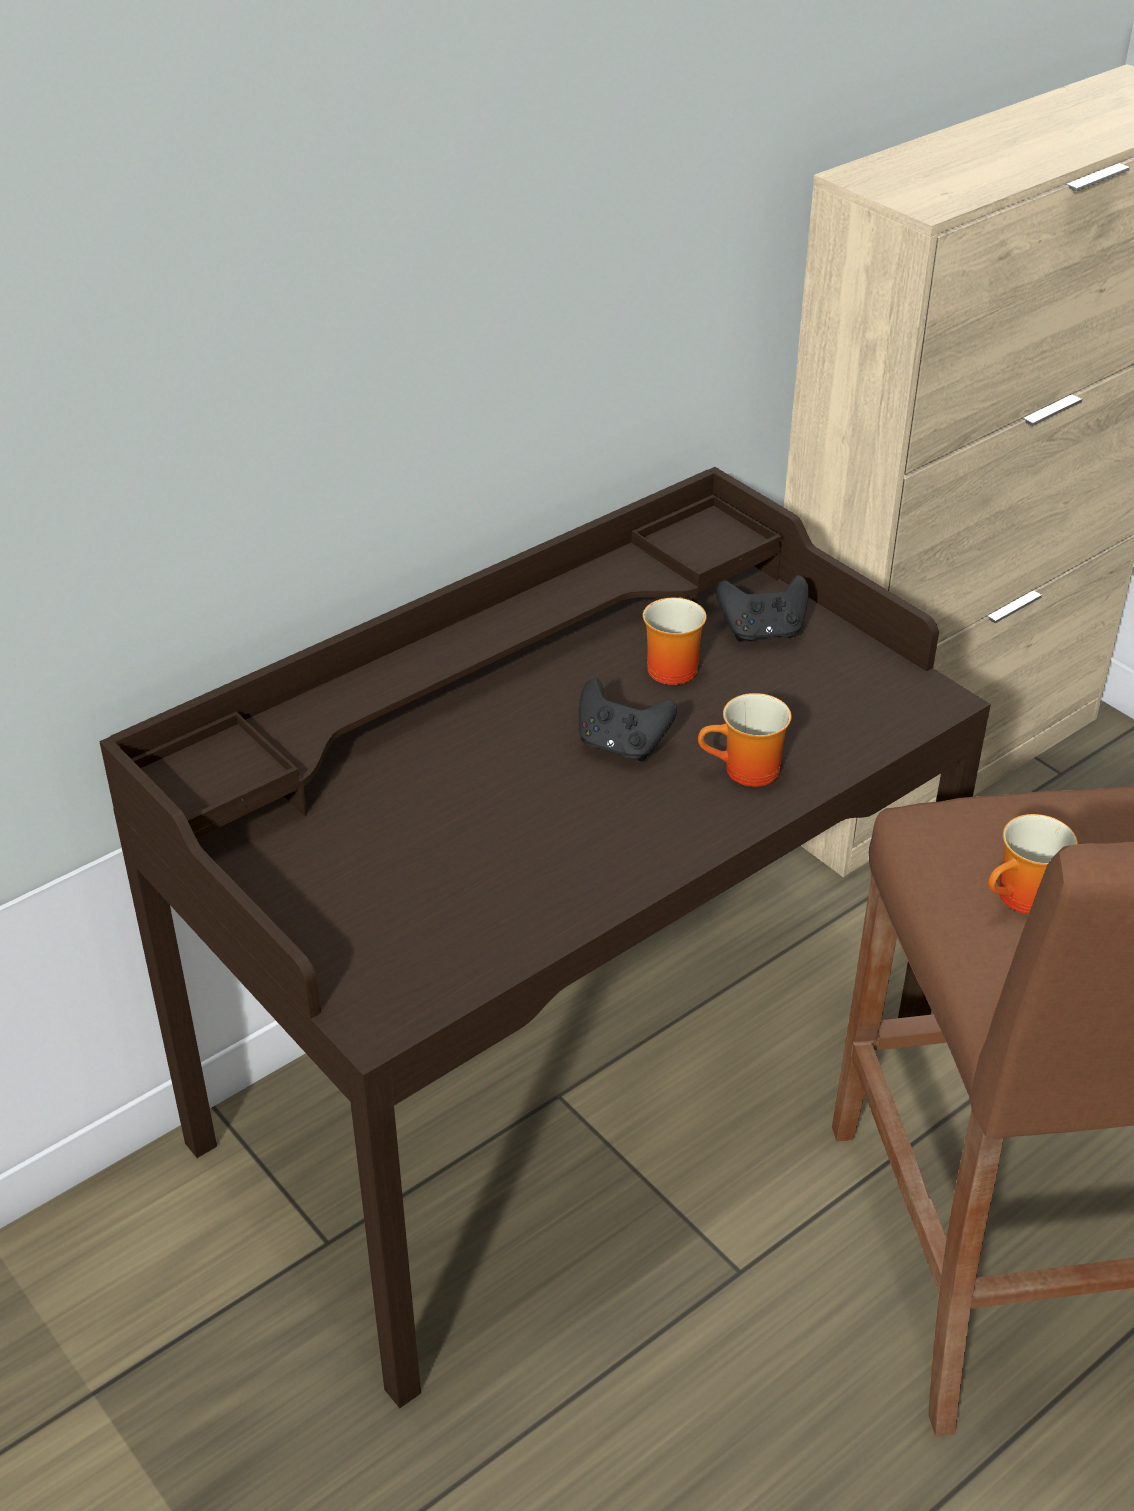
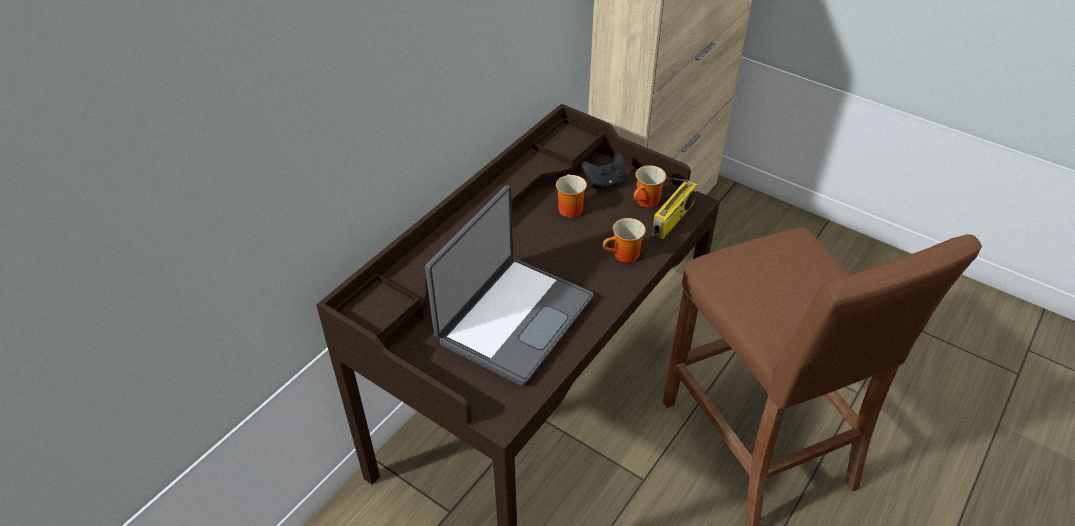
camera: 15 degrees left, 5 degrees up
(477, 846) = (513, 318): none -> laptop
(621, 745) = (561, 253): black game controller -> none
(875, 724) = (673, 220): none -> radio
(1025, 900) = (768, 294): mug -> mug (647, 202)

